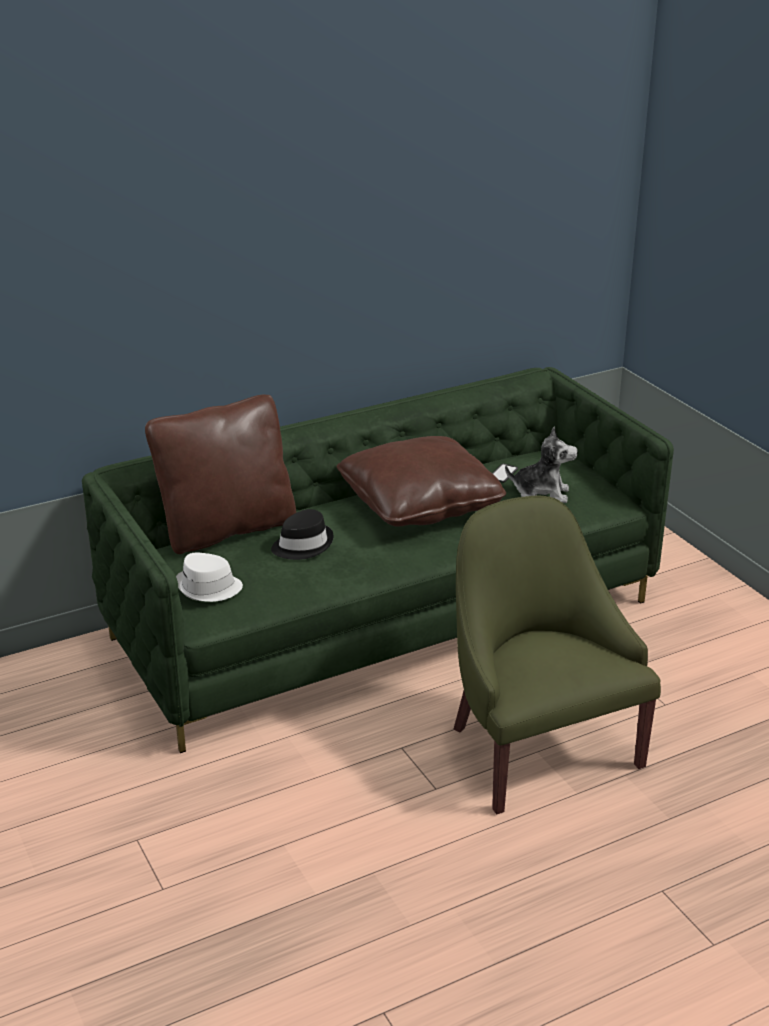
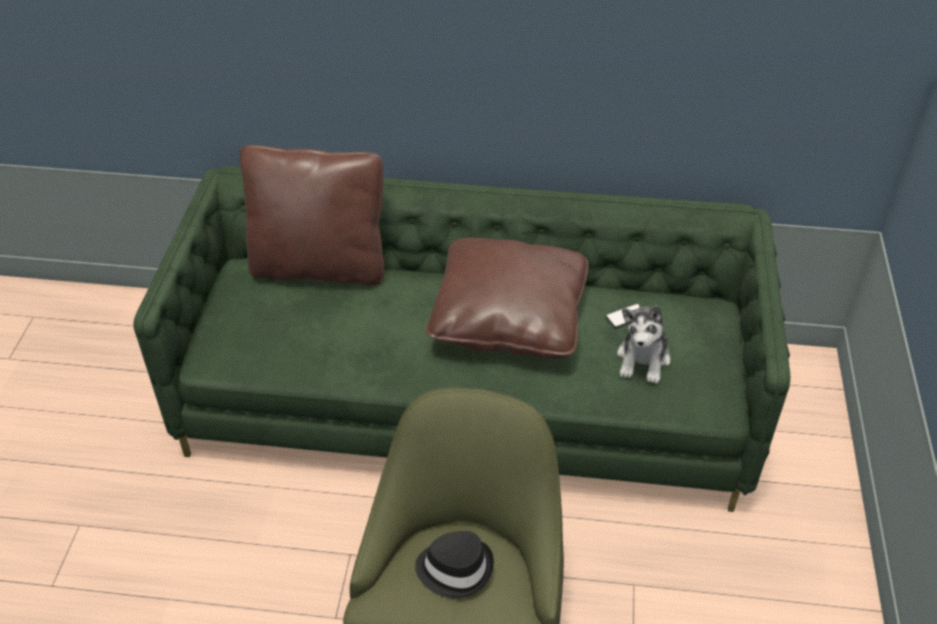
camera: 35 degrees right, 15 degrees up
(208, 588) = (240, 327): white hat -> none
(302, 545) = (358, 316): black hat -> black hat (455, 568)
(541, 493) = (643, 359): plush toy -> plush toy turned 60 degrees clockwise

